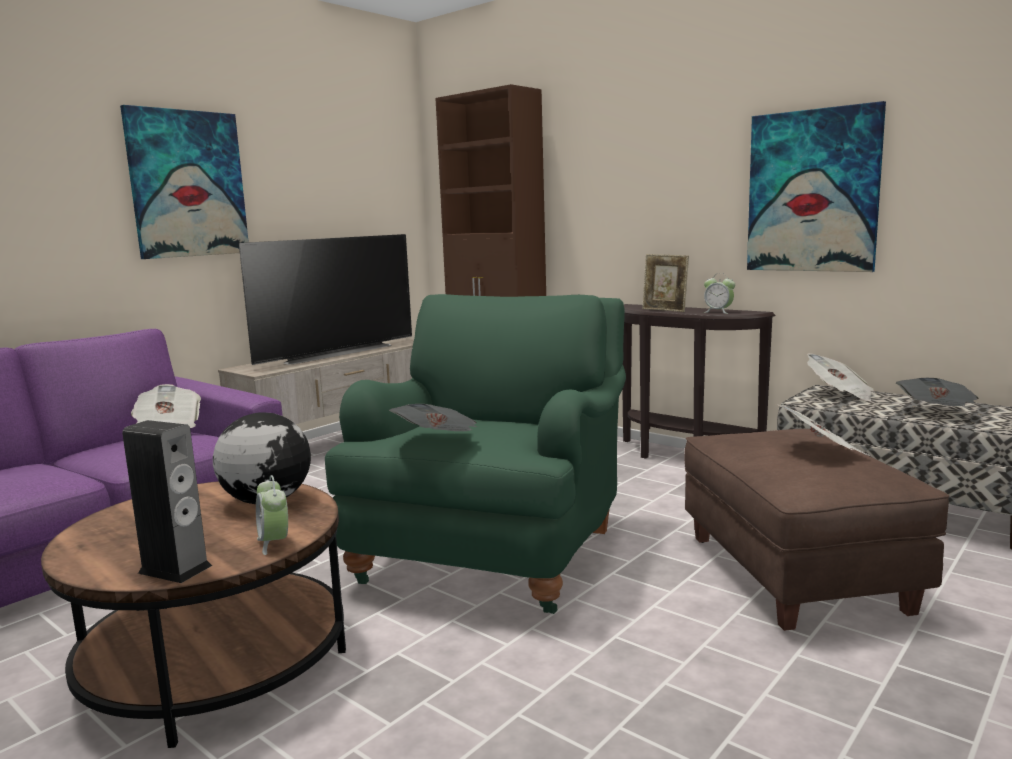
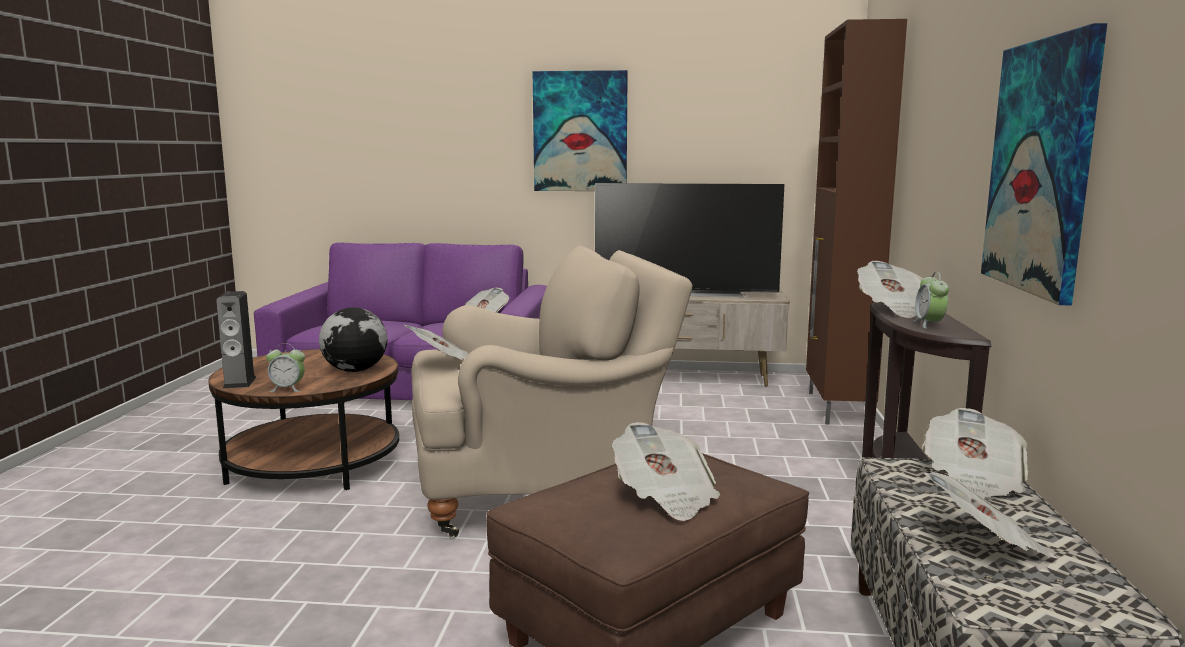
camera: 55 degrees right, 0 degrees up
(274, 543) = (287, 389): alarm clock -> alarm clock turned 120 degrees counterclockwise
(495, 551) = (541, 488): green armchair -> beige armchair
(664, 310) = (894, 310): picture frame -> newspaper

